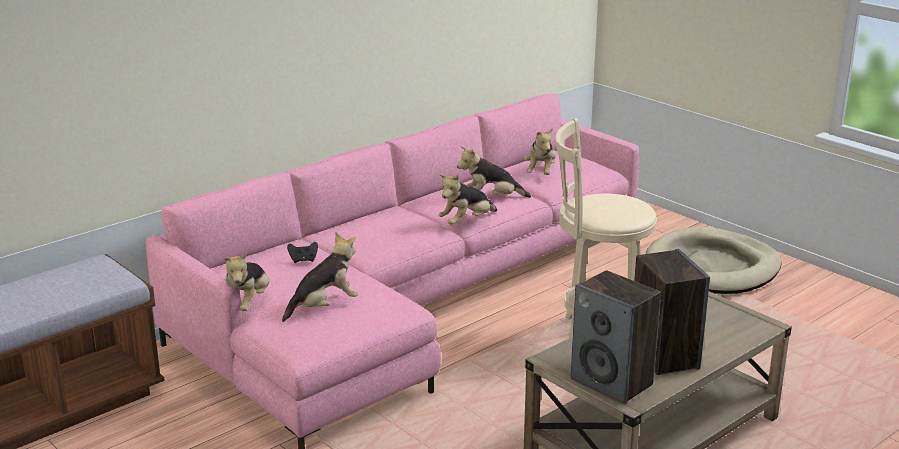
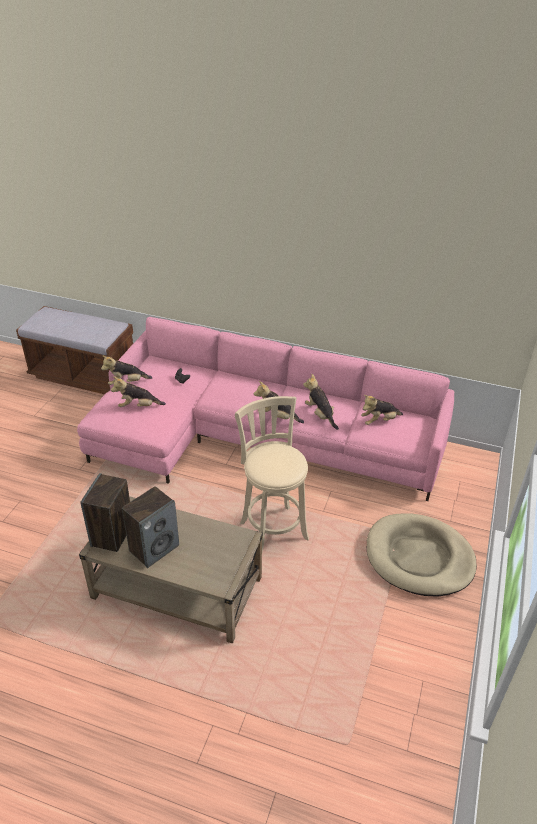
camera: 60 degrees right, 15 degrees up
(324, 306) = (138, 406): plush toy -> plush toy turned 150 degrees clockwise

